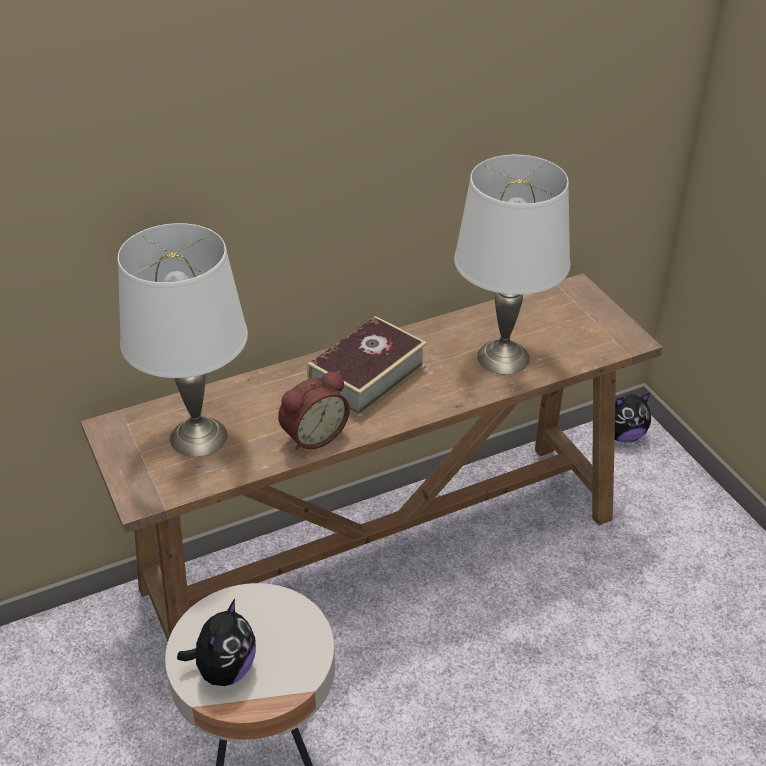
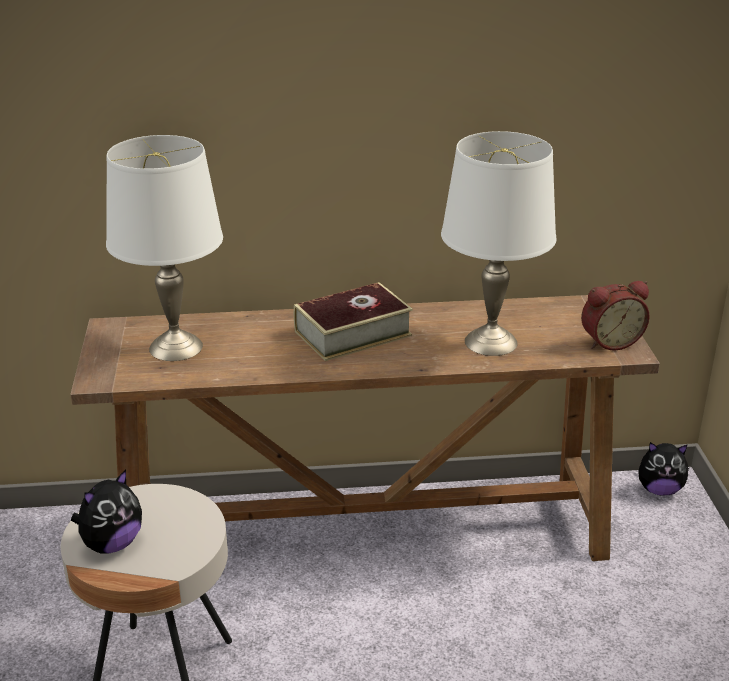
camera: 20 degrees right, 10 degrees down
(313, 435) = (274, 365): alarm clock -> alarm clock (609, 341)

